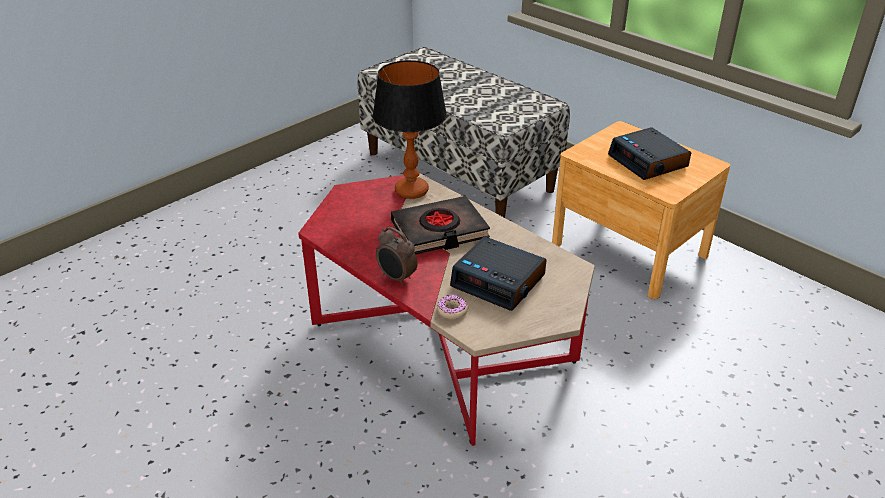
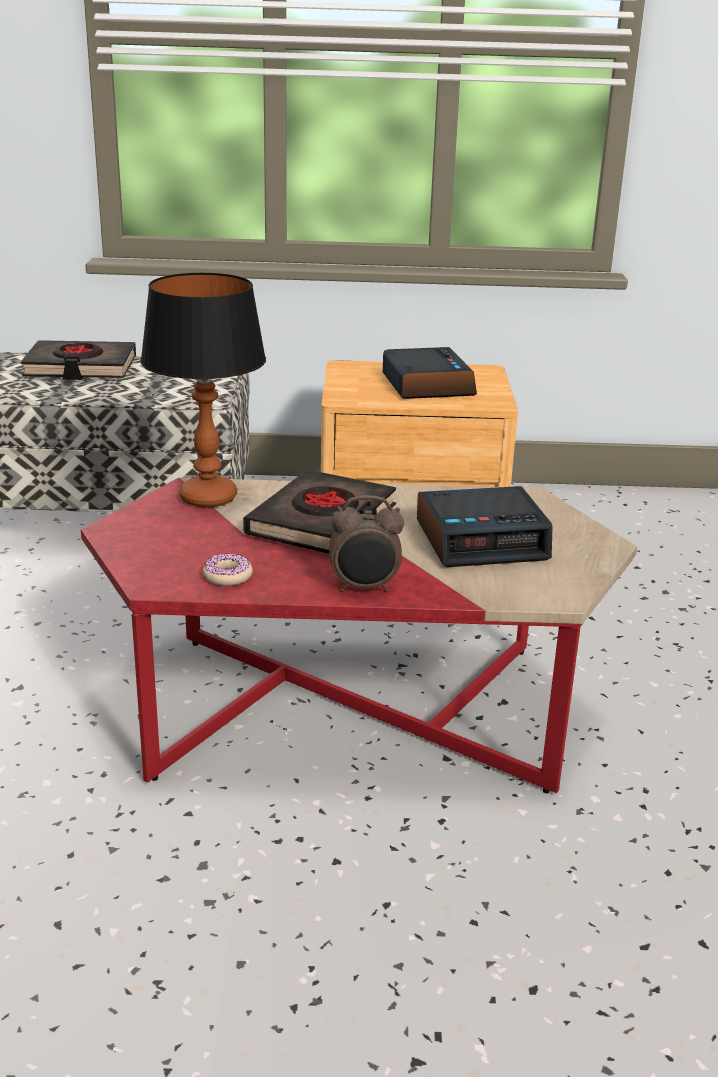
camera: 45 degrees left, 10 degrees down
(452, 310) = (489, 588): donut -> donut (227, 576)
(472, 81) = (80, 368): none -> black book
(649, 161) = (426, 385): alarm clock -> alarm clock turned 120 degrees counterclockwise

